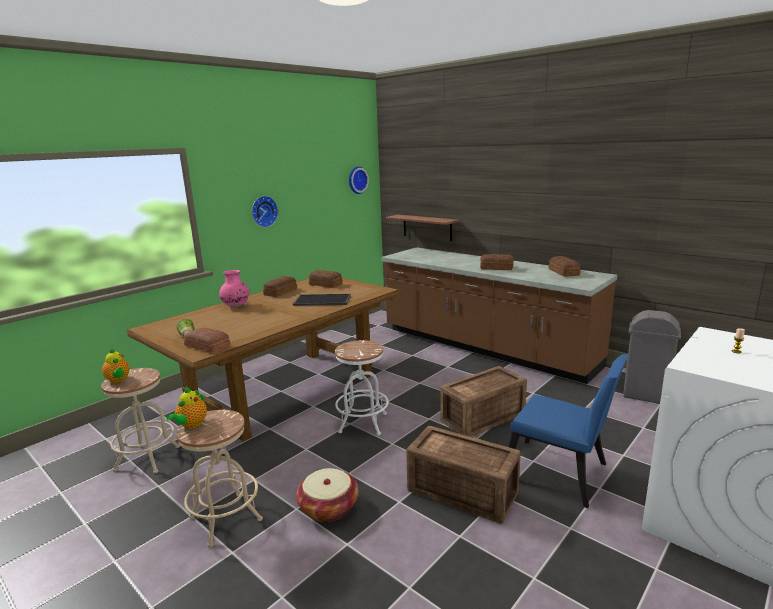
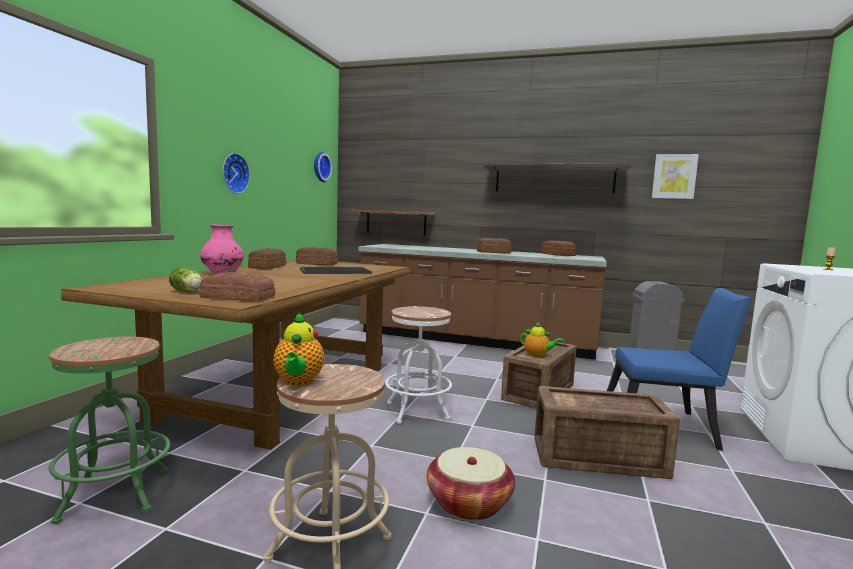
camera: 25 degrees left, 10 degrees down
(118, 380) = (83, 350): teapot -> teapot (538, 355)
(147, 458) = (115, 494): beige stool -> green stool
(569, 189) = (554, 179): none -> shelf
(702, 188) = (674, 176): none -> picture

